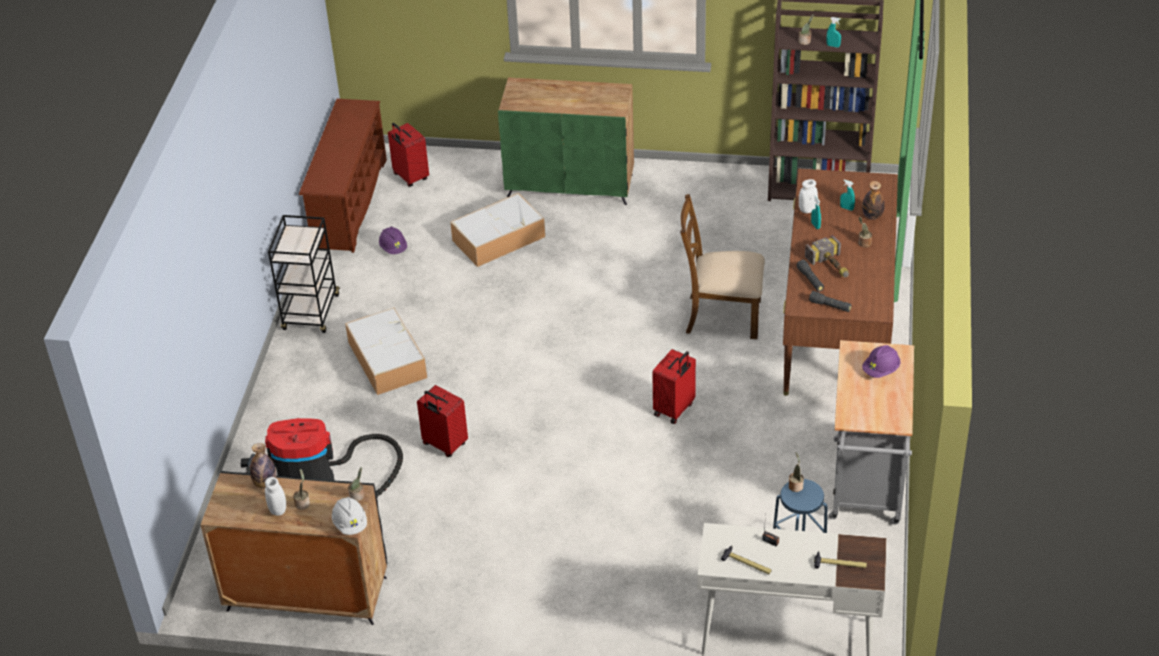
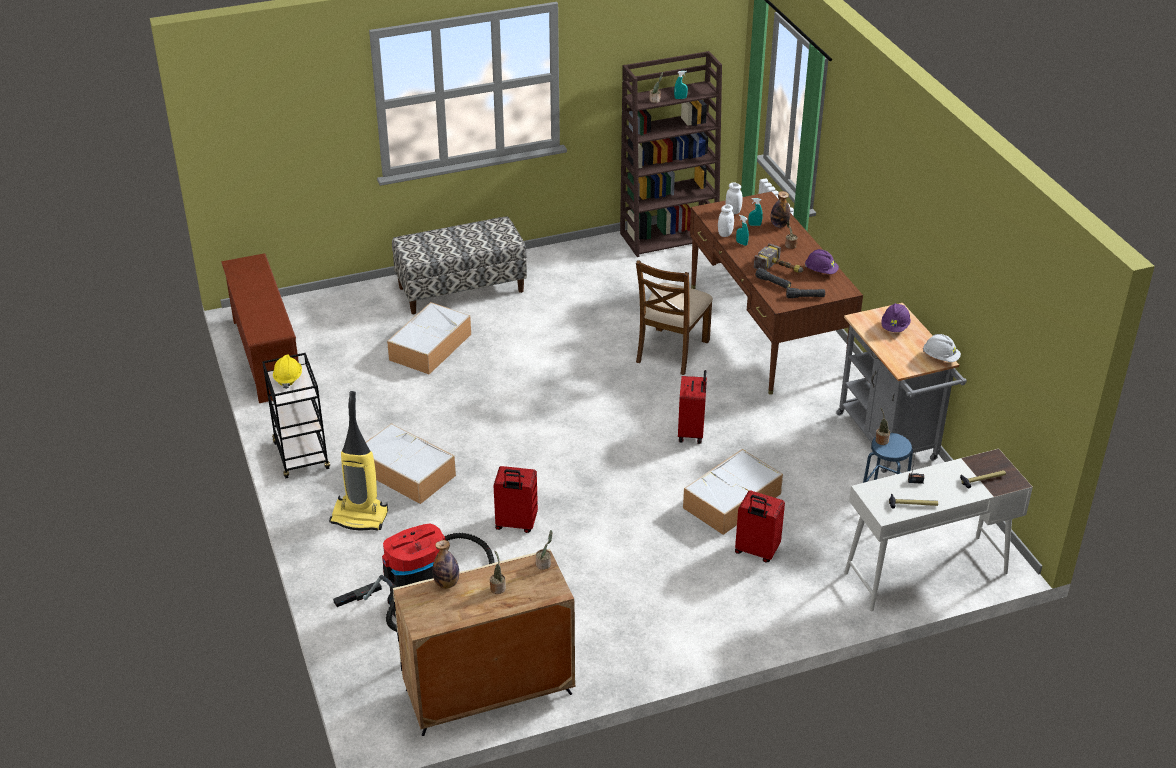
camera: 30 degrees left, 5 degrees down
(278, 510) = (478, 601): white jar -> white jar (733, 211)
(299, 238) = (288, 378): none -> yellow hard hat
(305, 594) = (488, 692): black cabinet -> beige cabinet
(319, 389) = (360, 517): none -> vacuum cleaner
(350, 524) = (557, 589): white hard hat -> white hard hat (940, 357)
(393, 248) = (339, 381): purple hard hat -> purple hard hat (821, 271)
(410, 177) = (308, 321): red suitcase -> red suitcase (756, 551)
(571, 185) = (461, 289): green cabinet -> bench
(656, 494) = (731, 501): none -> storage box
(722, 316) = (671, 351): brown chair -> brown chair turned 45 degrees counterclockwise

